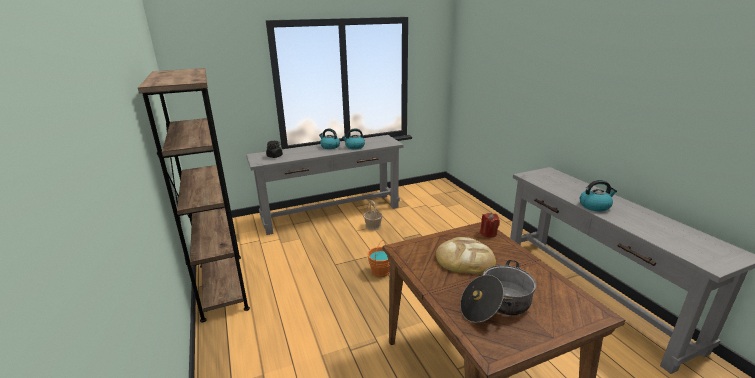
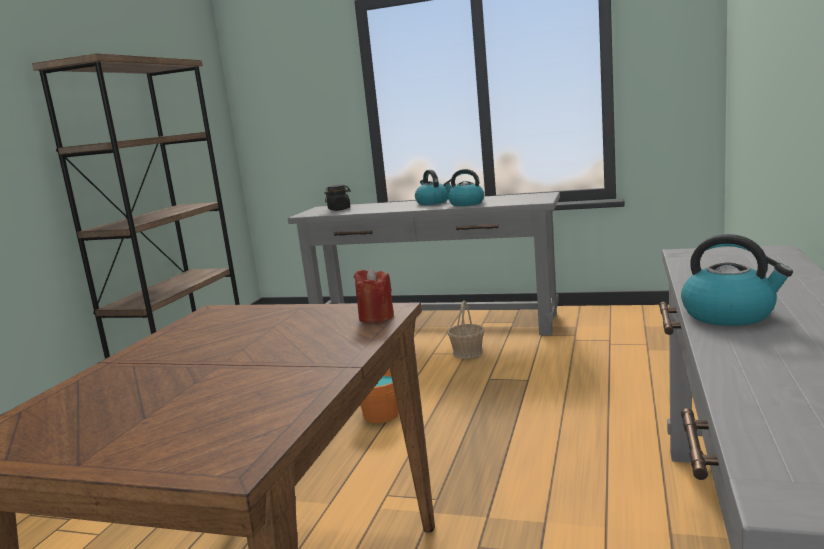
camera: 40 degrees right, 10 degrees down
(464, 259) = (251, 339): bread -> none
(496, 305) = (133, 399): cooking pot -> none

